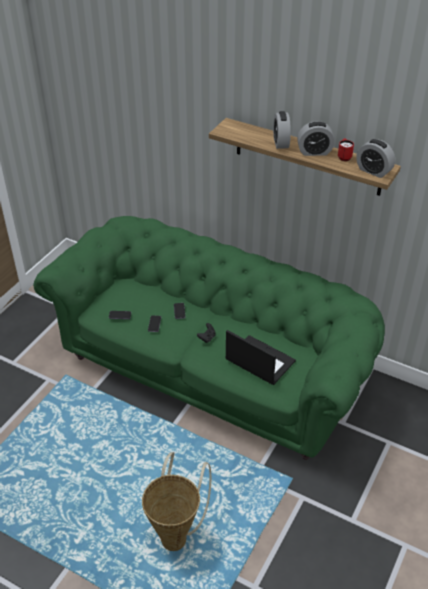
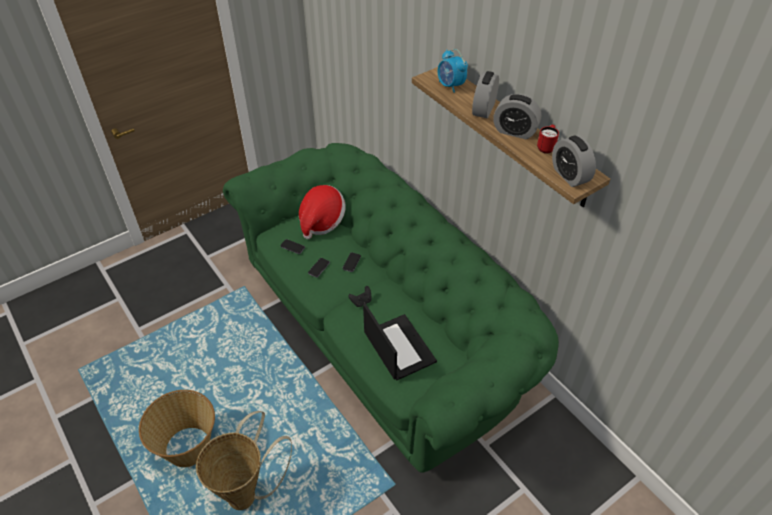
camera: 25 degrees right, 5 degrees up
(100, 521) = (188, 446): none -> basket
(131, 287) = (321, 221): none -> hat
(243, 132) = (450, 86): none -> alarm clock

